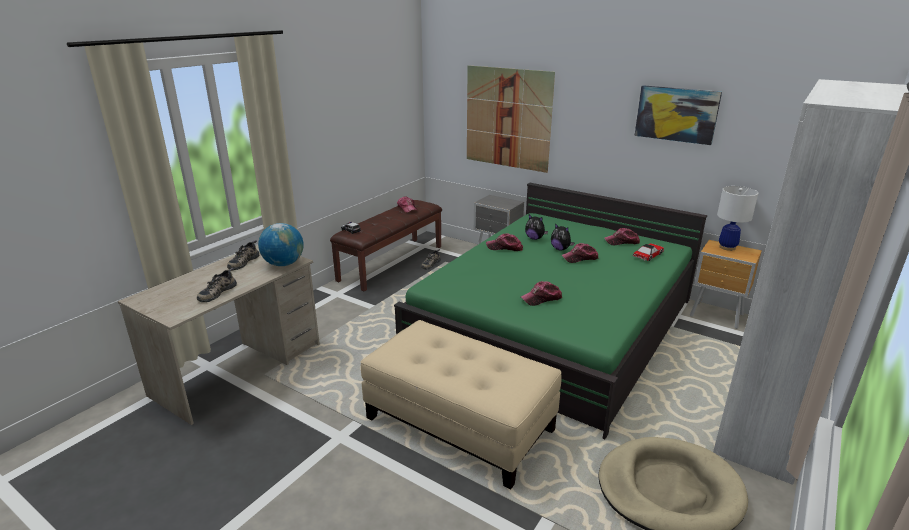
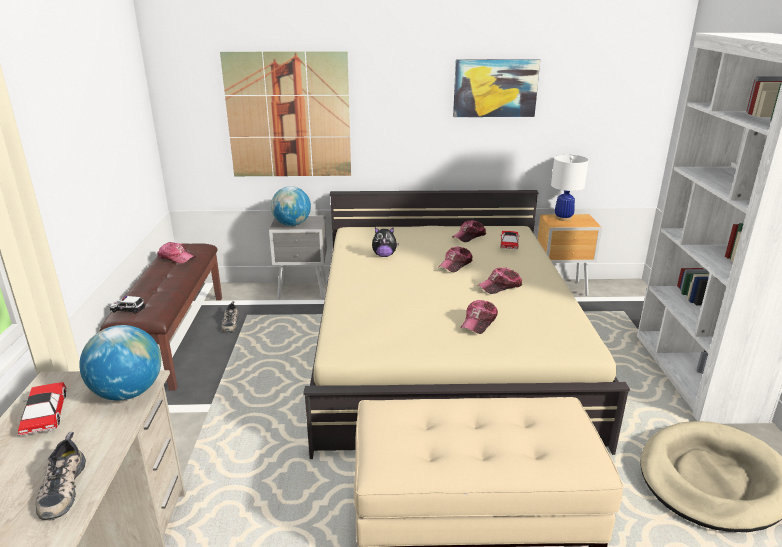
camera: 35 degrees left, 0 degrees up
(243, 261) = (45, 414): shoe -> toy car
(493, 202) = (292, 224): none -> globe
(504, 247) = (367, 275): cap -> cap (500, 286)
(556, 325) = (443, 349): green bed -> beige bed
(560, 249) = (424, 260): plush toy -> none

